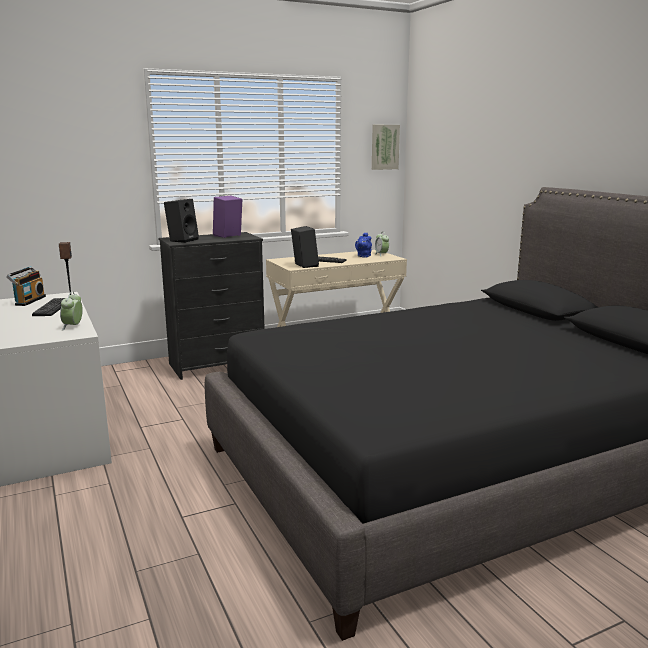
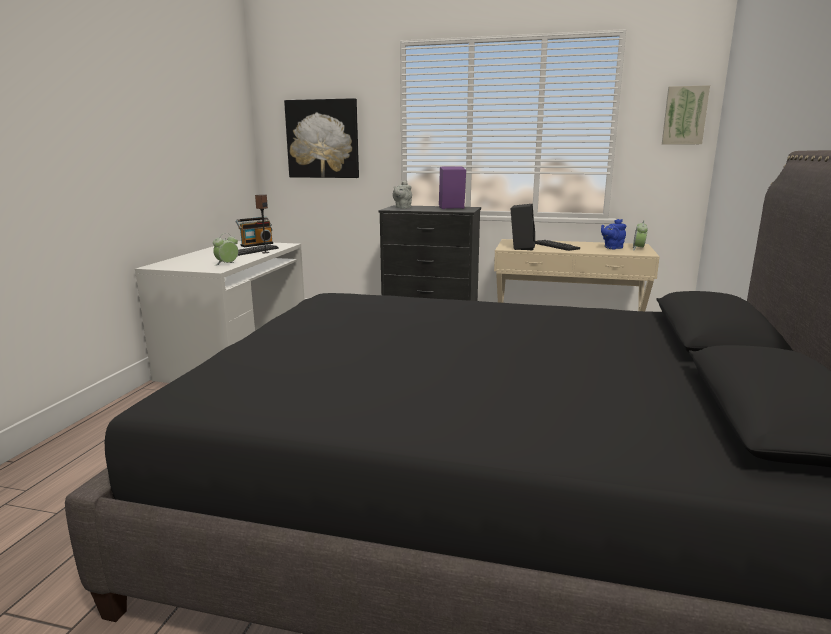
camera: 40 degrees right, 0 degrees up
(57, 170) = (323, 139): none -> picture
(182, 240) = (402, 208): black speaker -> grey teapot

